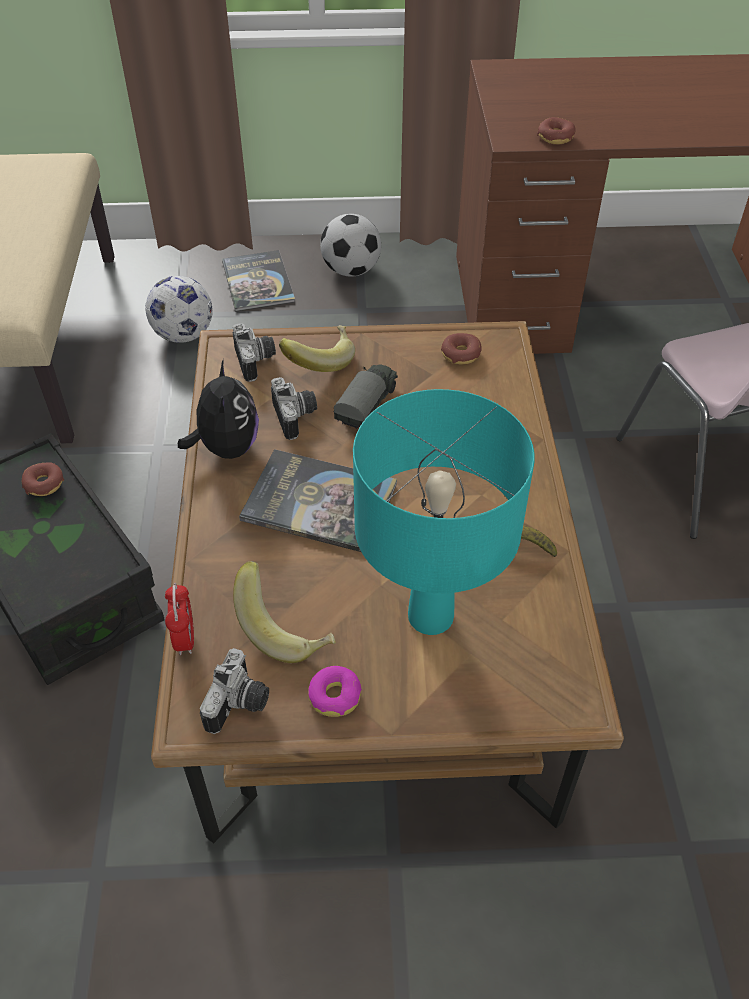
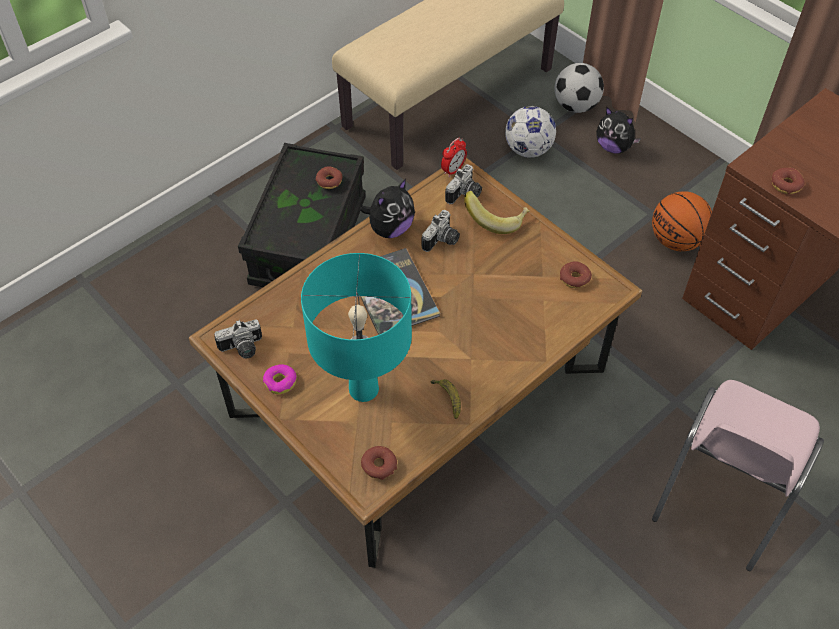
camera: 50 degrees right, 5 degrees up
(185, 638) = (259, 301): alarm clock -> alarm clock (453, 170)
(258, 282) = (613, 147): book -> plush toy
(286, 628) = (301, 335): banana -> none
(351, 270) = (682, 182): football -> football (576, 106)
(368, 406) = (483, 265): toy truck -> none
(408, 316) = (676, 240): none -> basketball
(556, 671) = (379, 465): none -> donut

